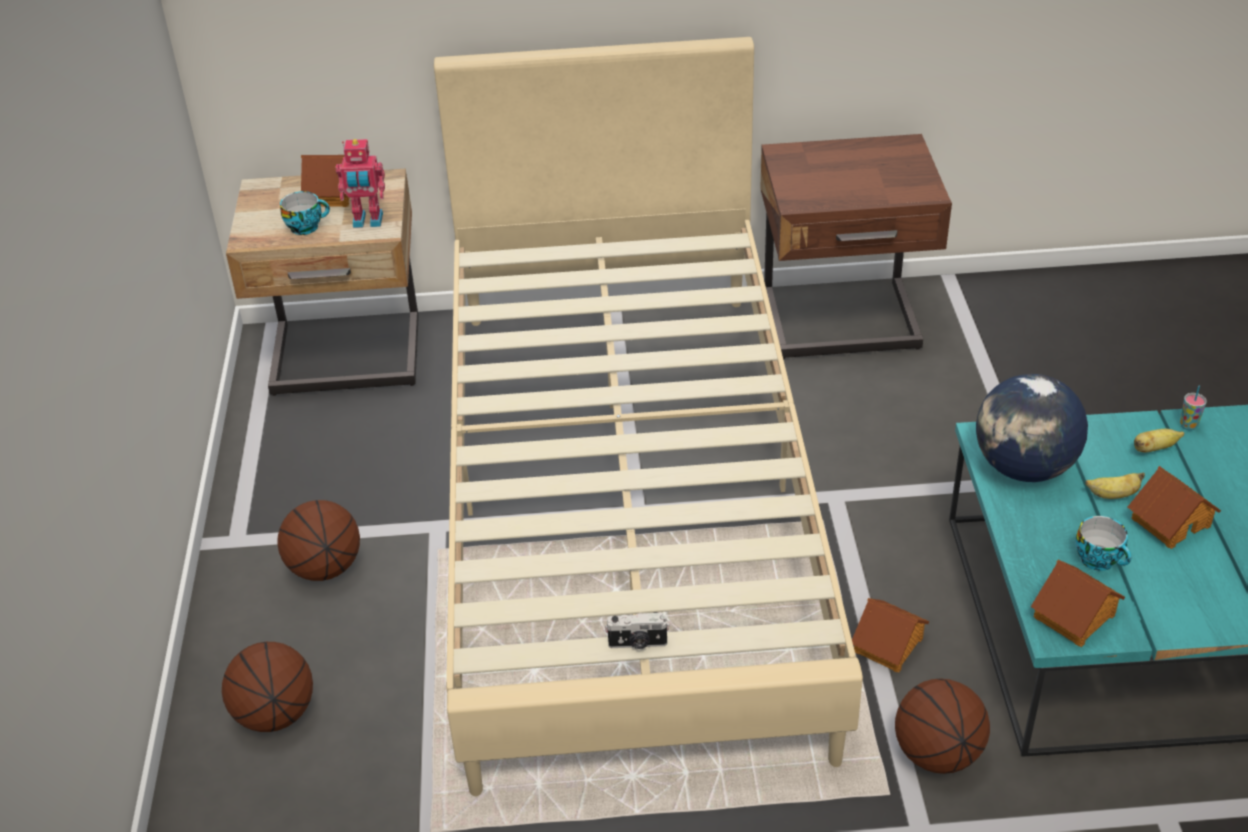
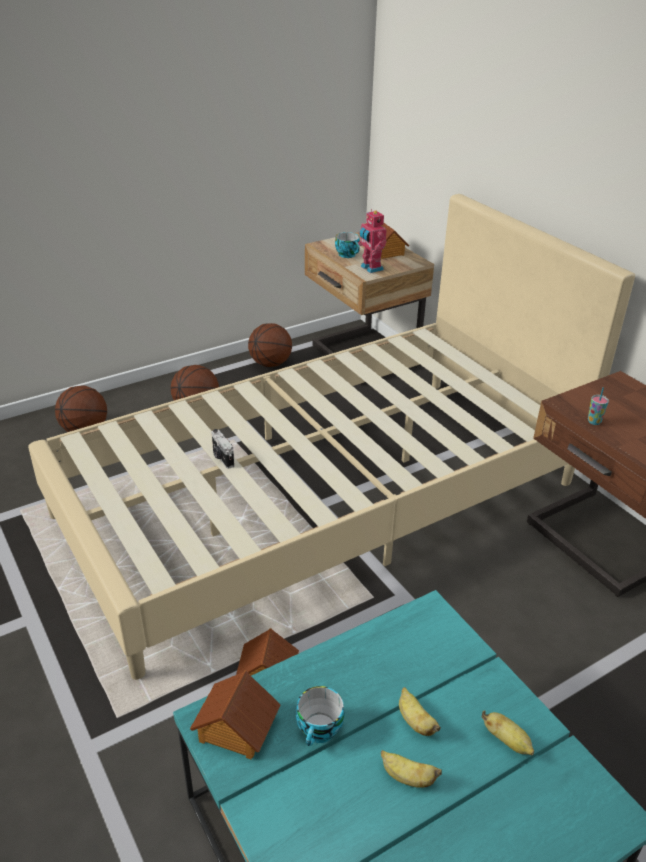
camera: 60 degrees right, 5 degrees down
(637, 644) = (110, 498): camera -> camera (222, 457)
(936, 753) = (169, 736): basketball -> basketball (270, 363)
(1024, 468) = (408, 648): globe -> none
(1169, 521) = (407, 777): toy house -> banana
(1188, 426) = (566, 764): cup -> cup (594, 422)

